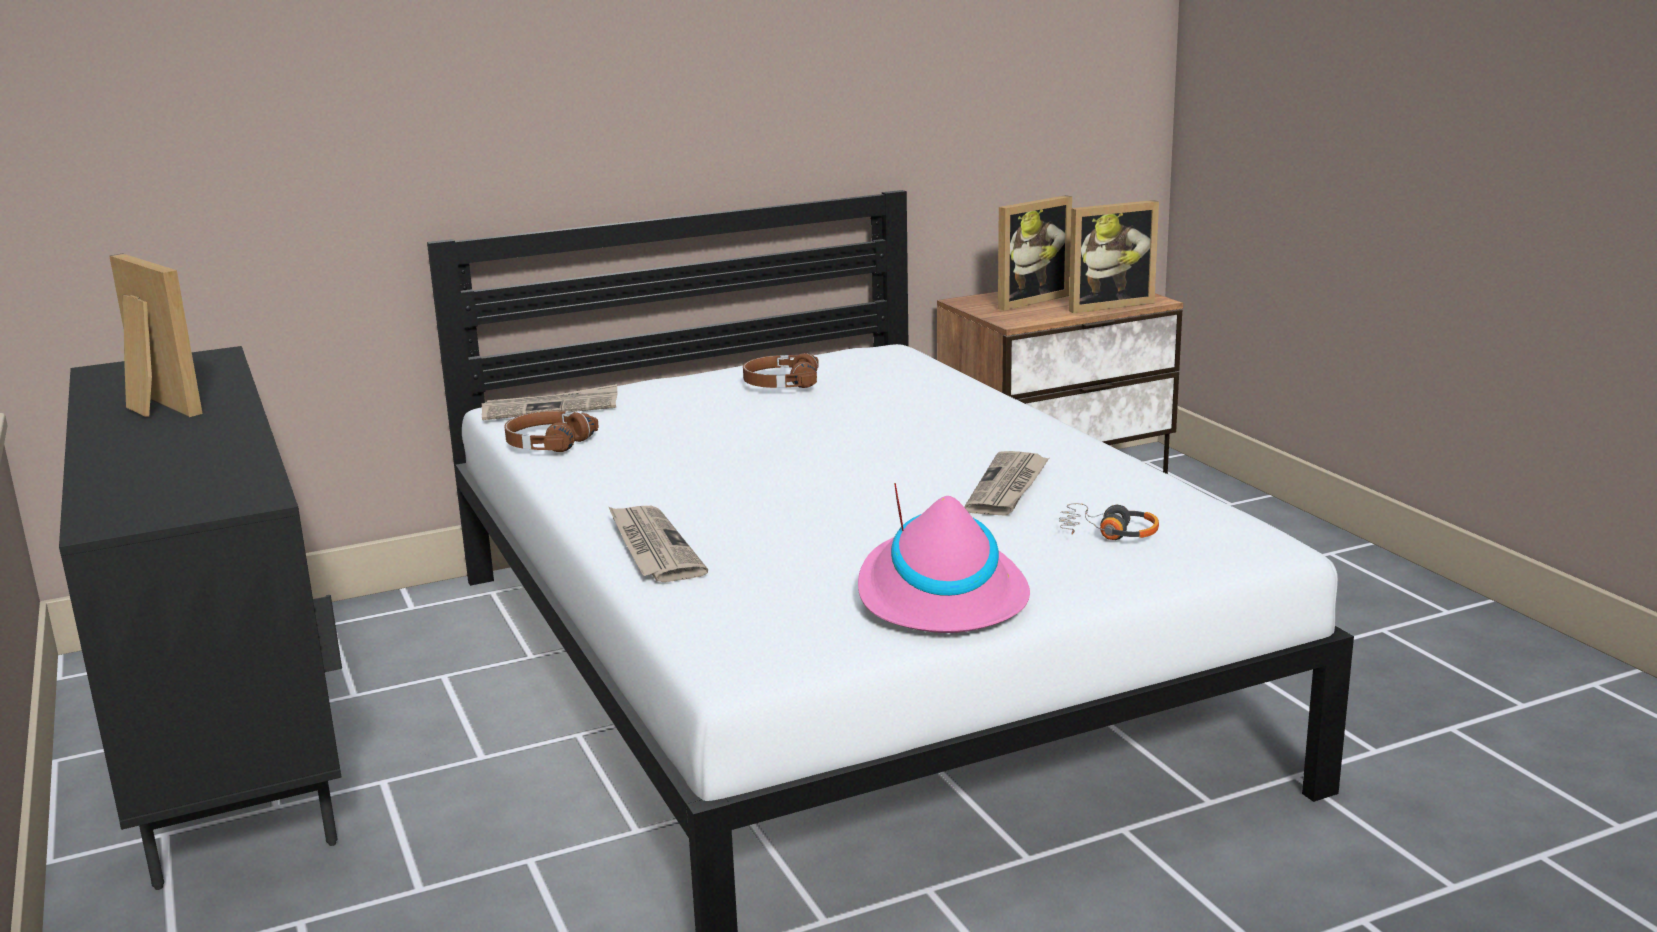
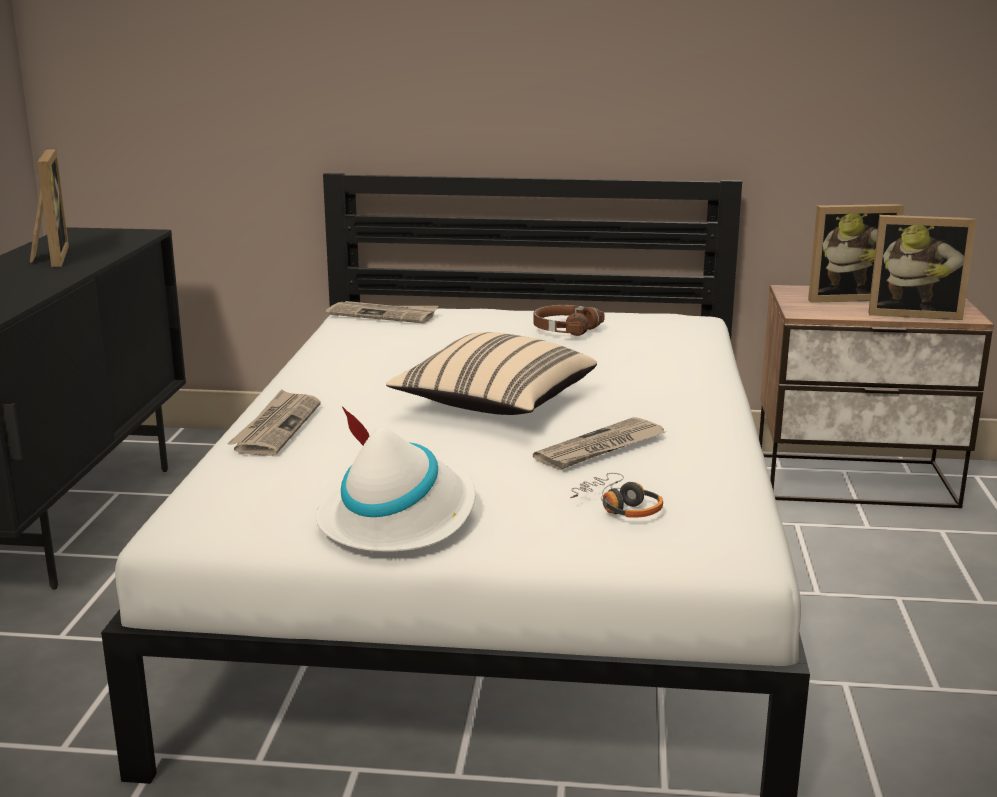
camera: 30 degrees right, 0 degrees up
(548, 443) = (340, 338): brown headphones -> none
(841, 472) = (494, 405): none -> beige pillow
(939, 596) = (399, 518): pink hat -> white hat

